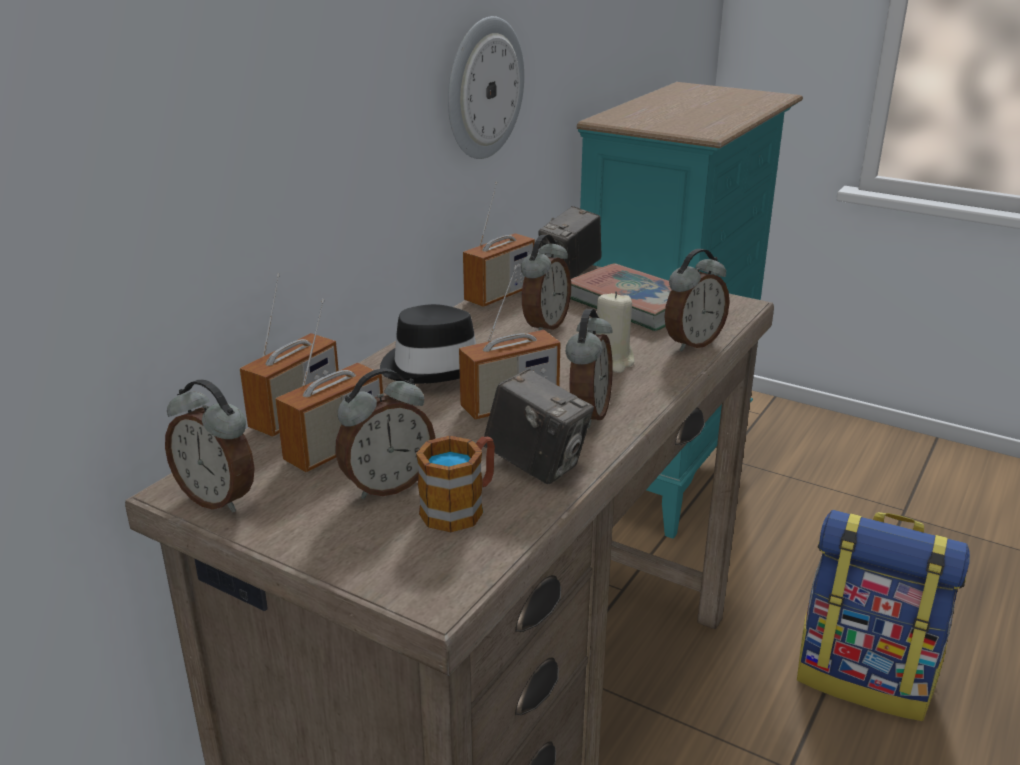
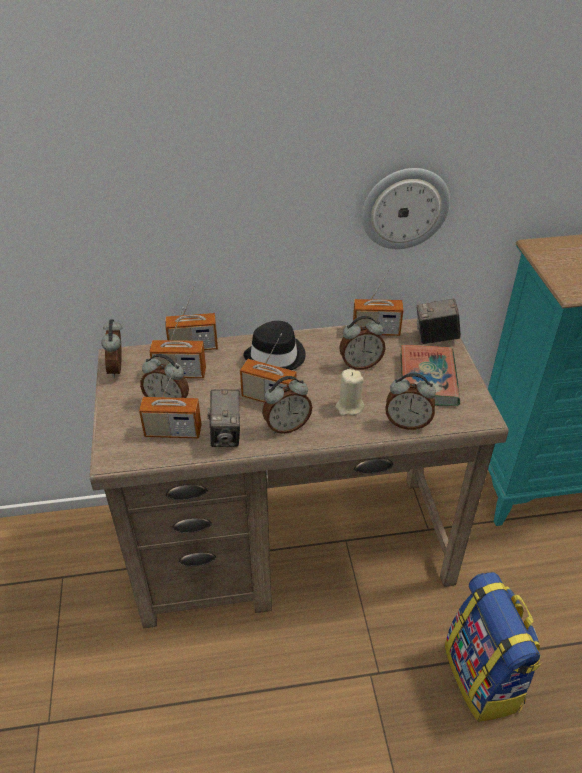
camera: 50 degrees right, 15 degrees up
(461, 507) = (173, 432): mug -> radio

